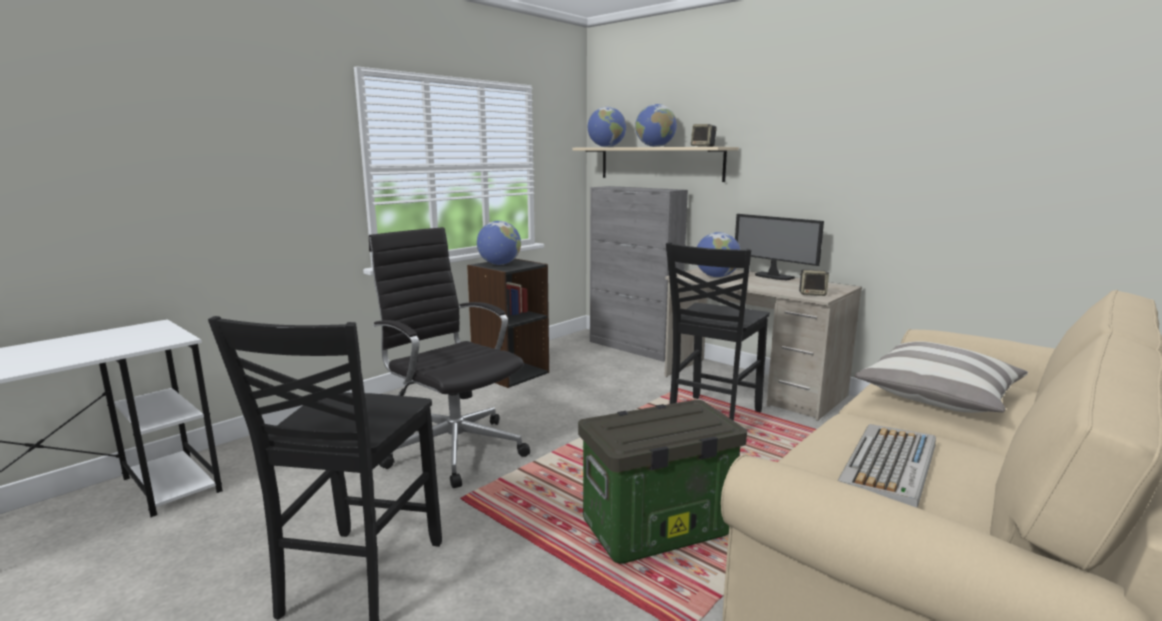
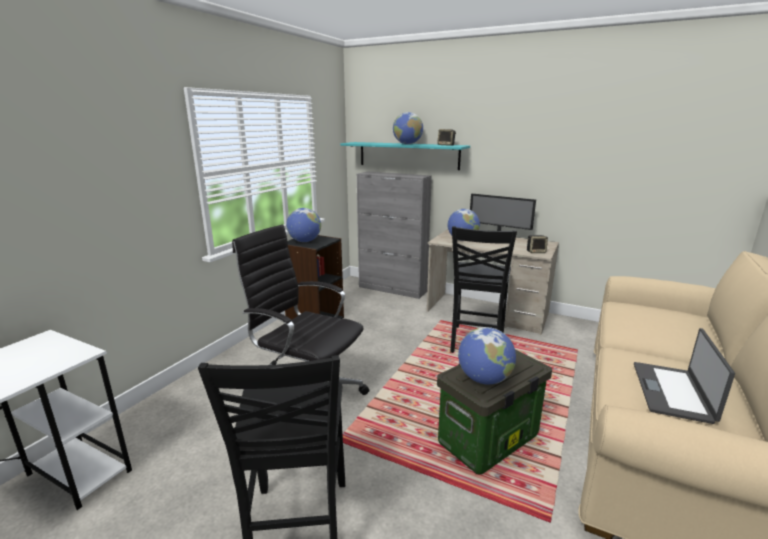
camera: 15 degrees left, 5 degrees up
(606, 147) = (367, 143): globe -> globe (484, 379)
(660, 163) = (408, 155): beige shelf -> turquoise shelf
(889, 466) = (673, 392): keyboard -> laptop
(938, 396) = (654, 327): pillow -> none

